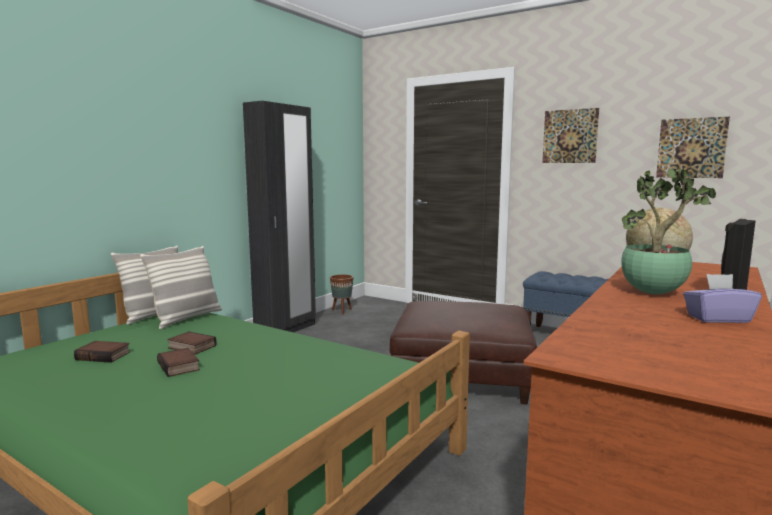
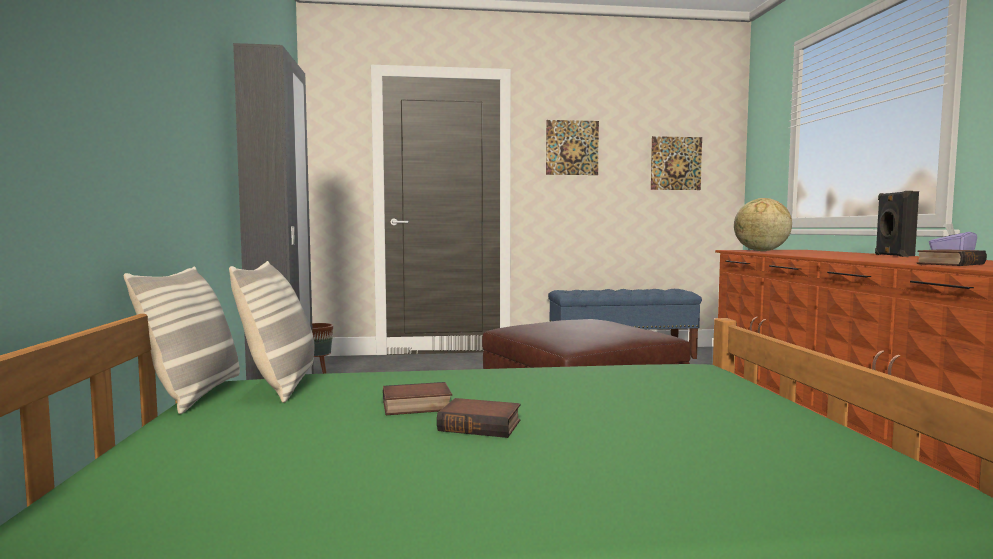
camera: 40 degrees left, 5 degrees down
(104, 355) = (309, 448): book -> book (948, 264)
(654, 293) = (854, 256): potted plant -> none

